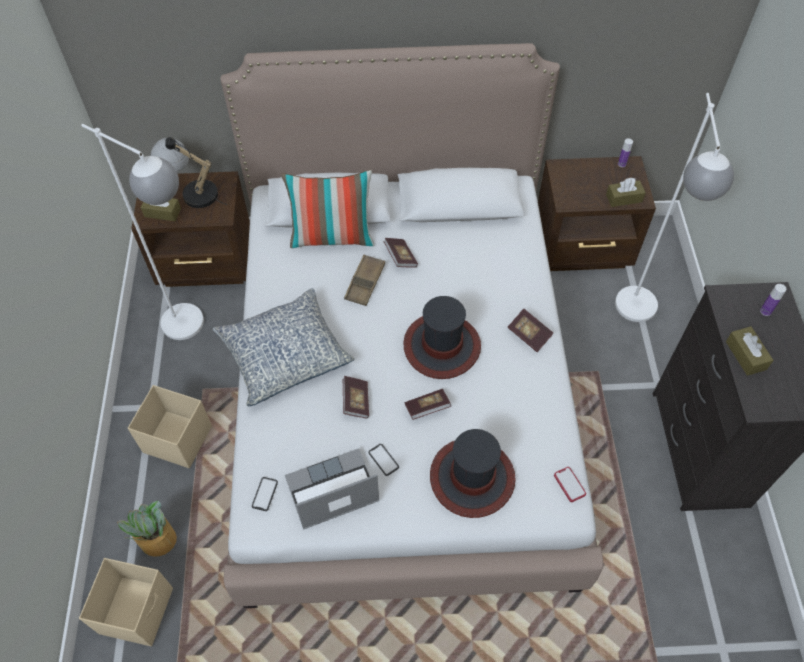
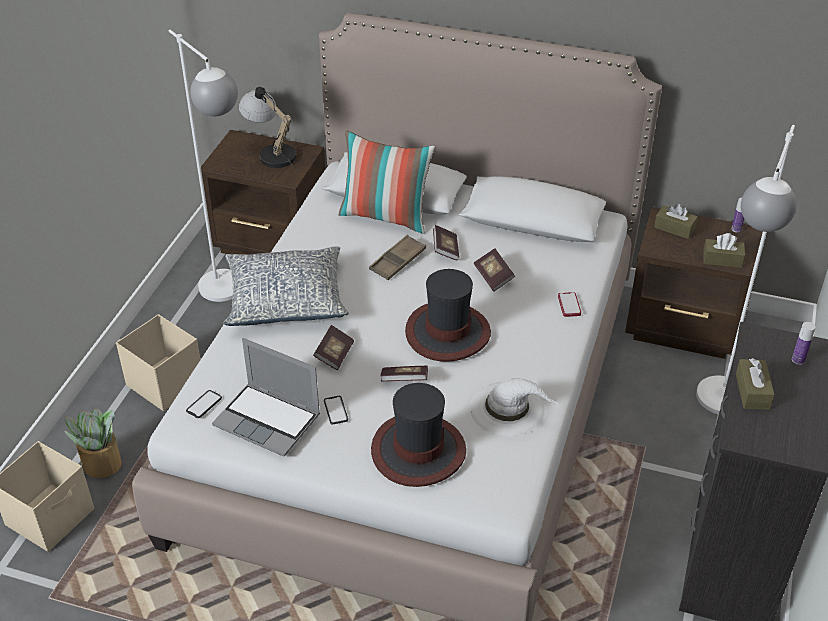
camera: 20 degrees right, 15 degrees down
(162, 212) = (234, 163): brown tissue box -> brown tissue box (674, 228)
(331, 491) = (269, 420): laptop -> laptop turned 150 degrees counterclockwise
(525, 408) = (508, 409): none -> white hat
(529, 335) = (546, 347): book -> book (493, 277)
(569, 484) = (520, 487): phone -> phone (569, 305)

